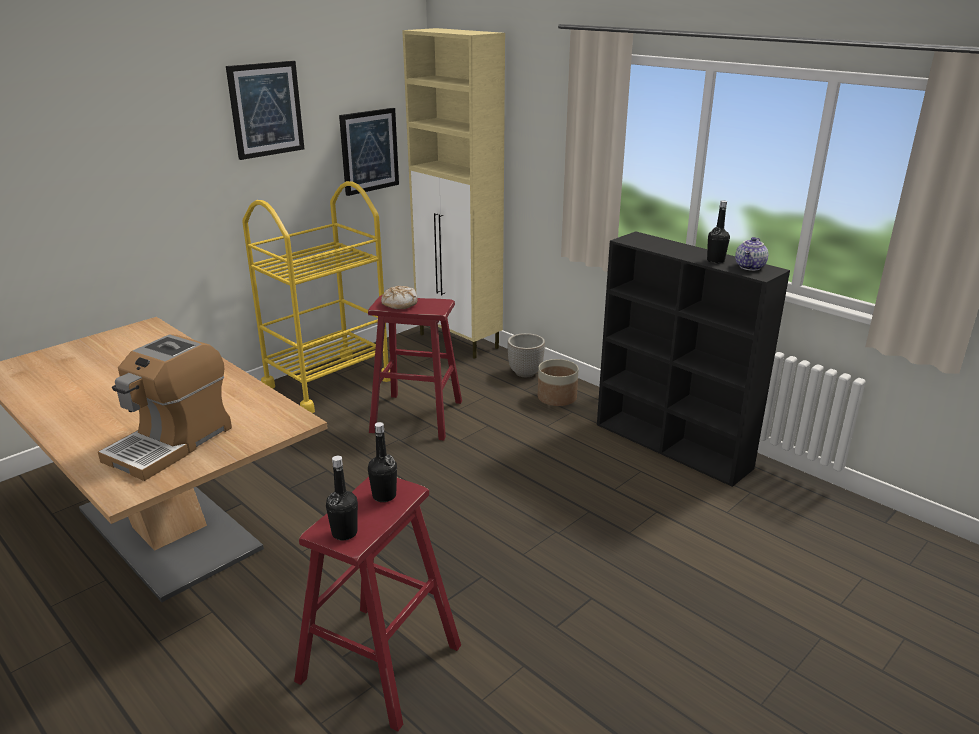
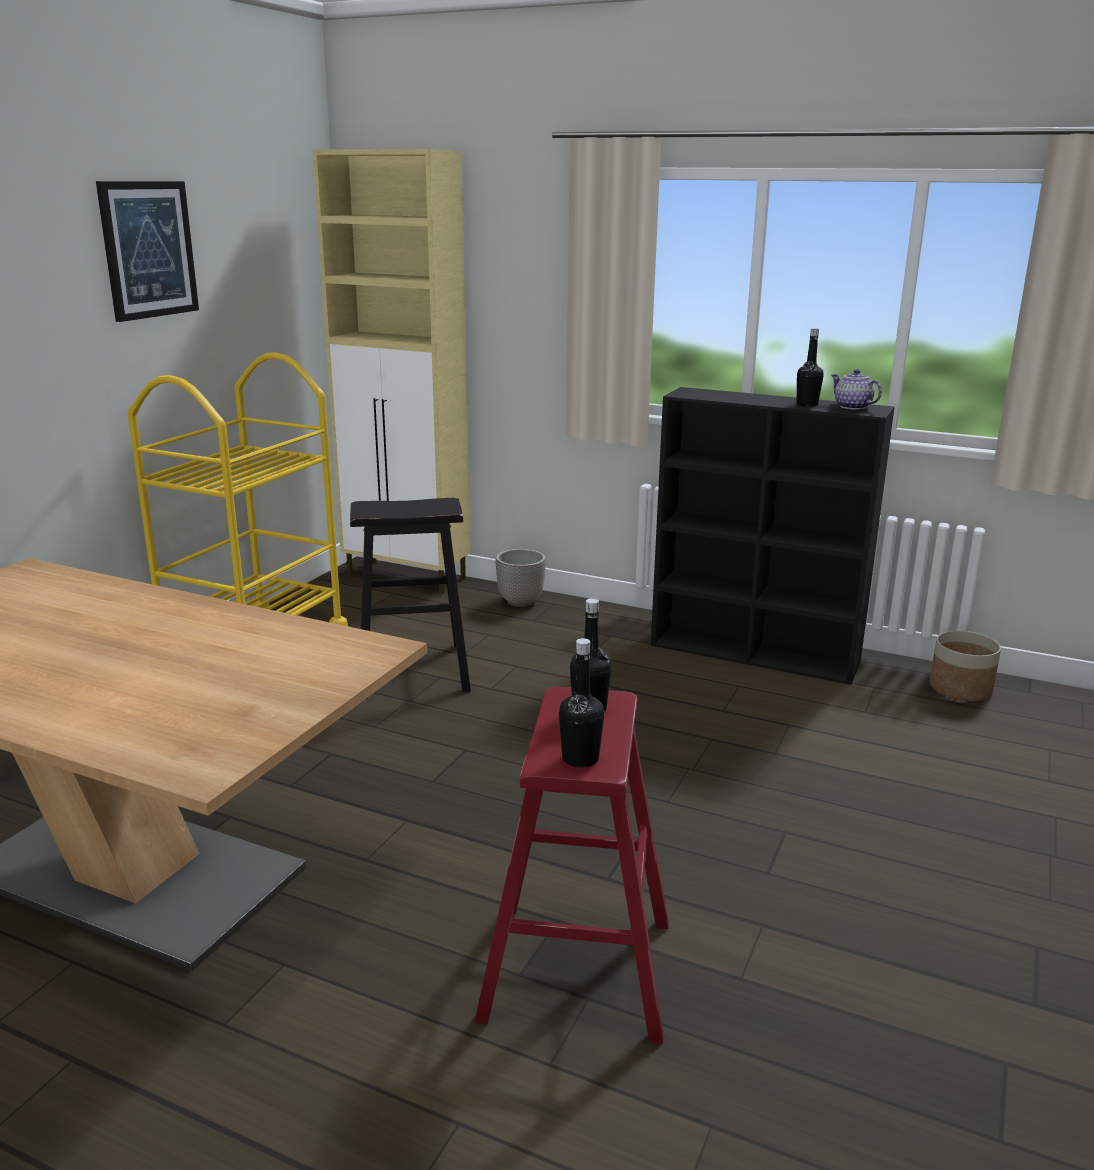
camera: 20 degrees left, 5 degrees down
(171, 443) = (216, 700): coffee machine -> none
(369, 151) = (273, 317): picture -> none
(399, 303) = (388, 508): bread -> none
(417, 416) = (413, 670): red stool -> black stool
(557, 397) = (580, 623): planter -> planter (960, 689)
(750, 267) = (851, 407): teapot -> teapot turned 135 degrees clockwise

